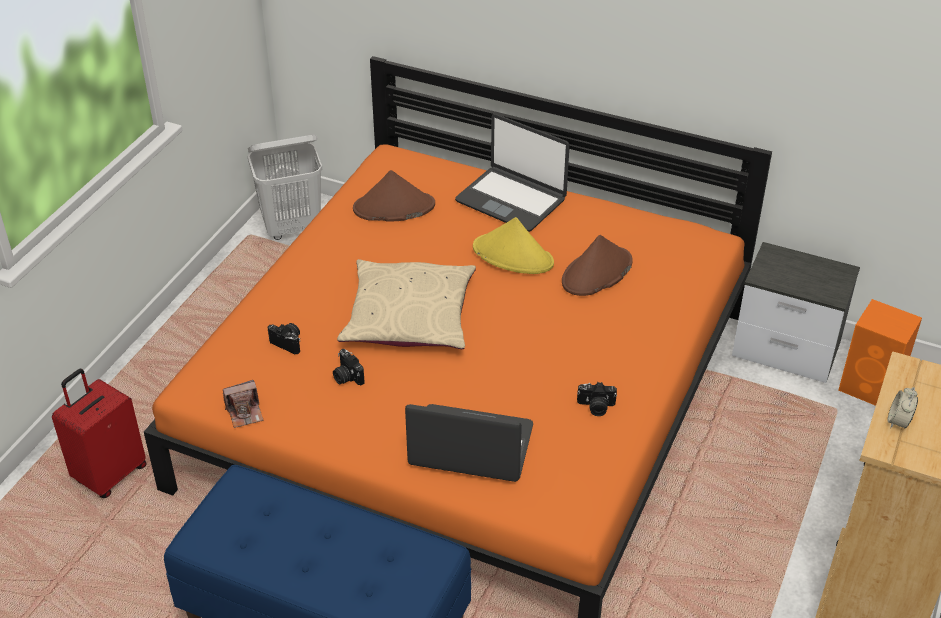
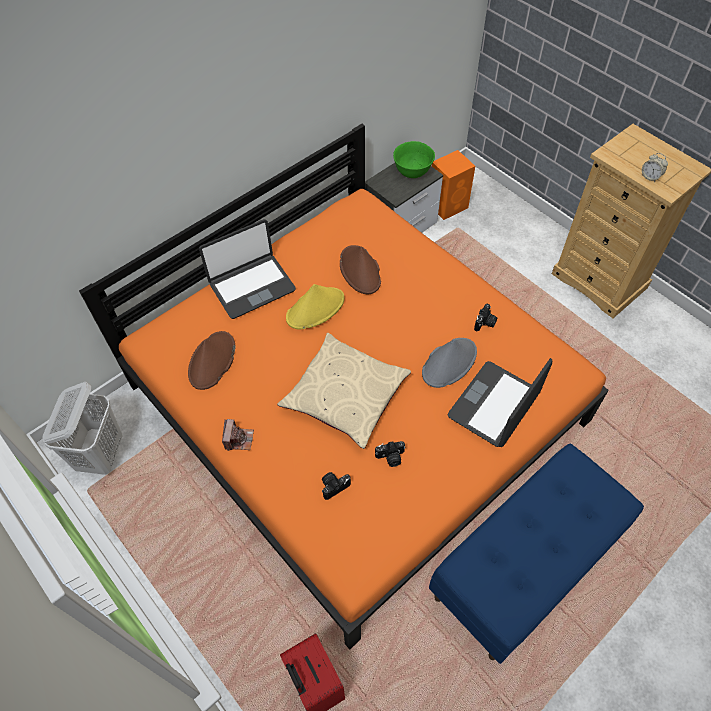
camera: 65 degrees left, 15 degrees up
(245, 413) = (398, 542): camera -> camera (238, 439)
(510, 390) = (449, 362): none -> grey hat
(822, 279) = (413, 172): none -> green bowl

